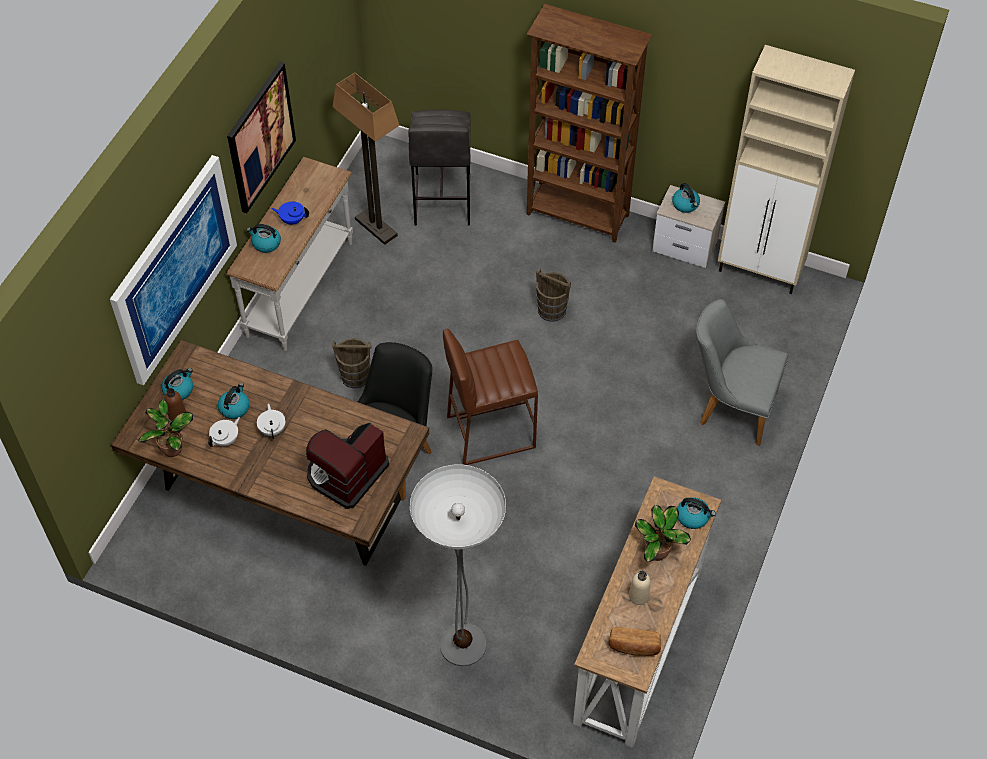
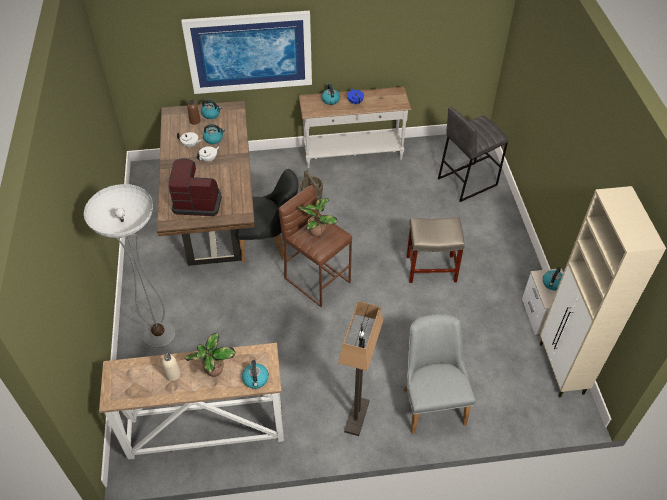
camera: 60 degrees right, 5 degrees down
(172, 448) = (172, 128): potted plant -> potted plant (317, 231)
(260, 137) = (364, 39): picture -> none
(375, 227) = (421, 163): floor lamp -> floor lamp (356, 416)
(552, 310) = (430, 269): brown bucket -> beige stool
(578, 216) = (515, 249): brown bookcase -> none
(634, 647) = (131, 389): bread -> none

